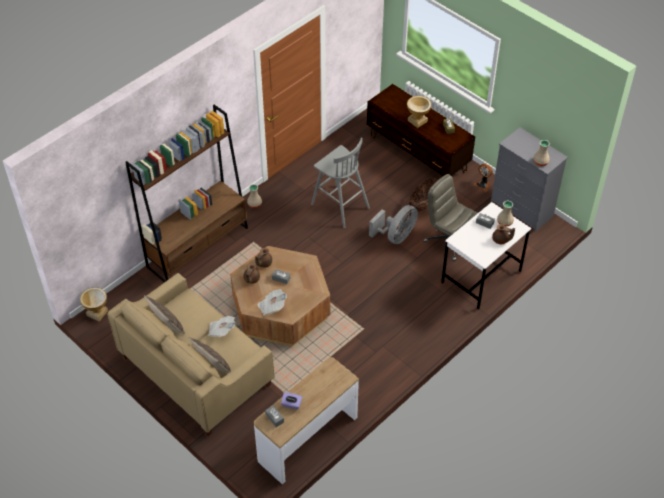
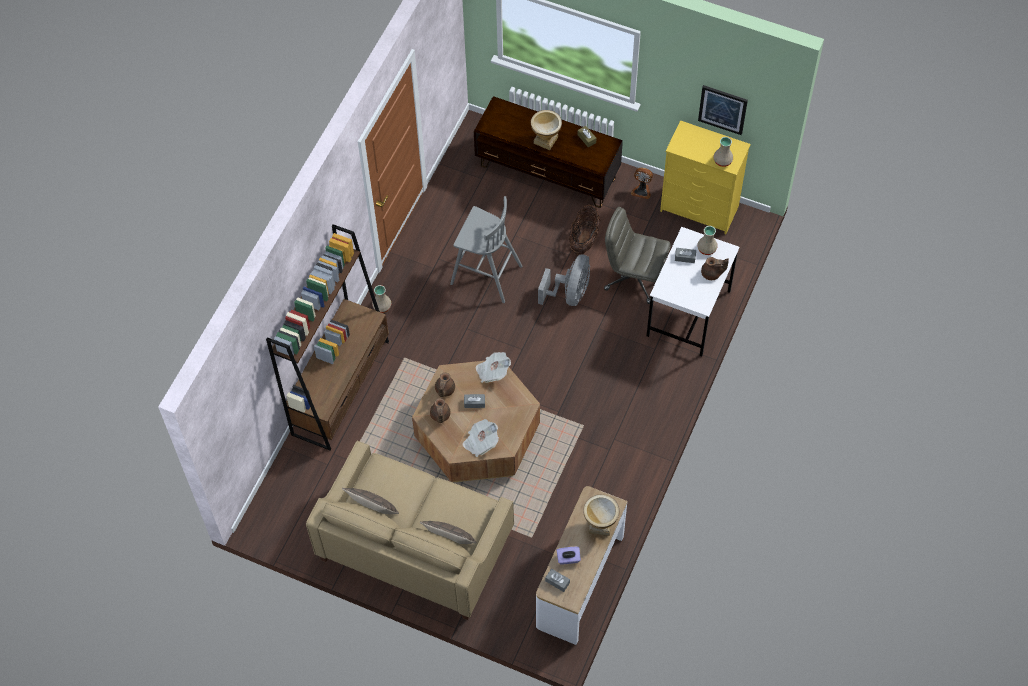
camera: 20 degrees left, 10 degrees up
(97, 313) = (262, 515): vase -> vase (600, 525)
(221, 331) = (439, 494): newspaper -> newspaper (492, 371)
(522, 209) = (700, 209): grey dresser -> yellow dresser
(551, 121) = (723, 109): none -> picture

